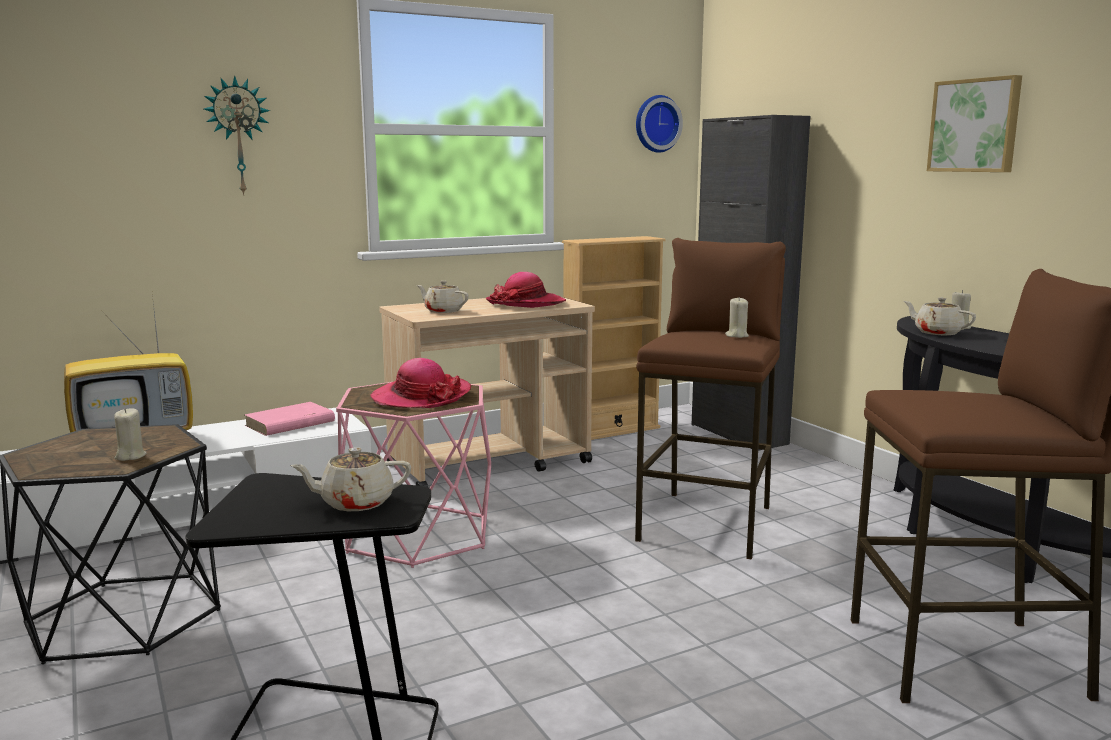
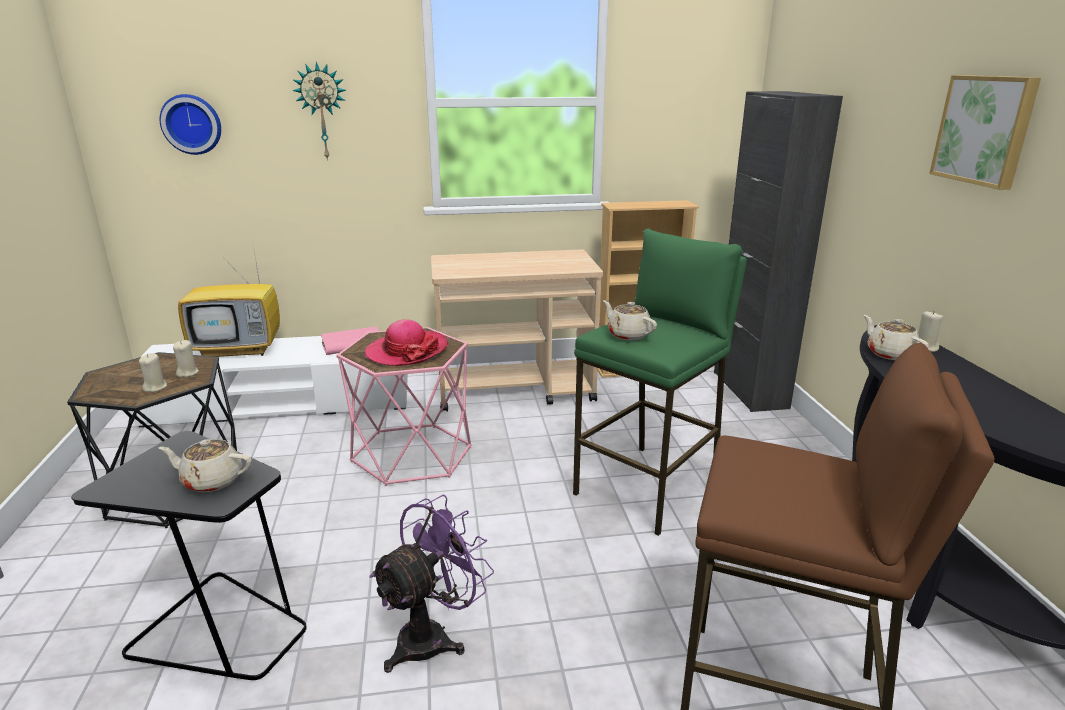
camera: 20 degrees right, 10 degrees up
(443, 311) = (471, 266): beige teapot -> beige teapot (628, 334)
(525, 303) = (547, 263): hat -> none
(592, 682) = (433, 636): none -> purple fan
(656, 124) = (713, 91): wall clock -> wall clock (192, 124)
(708, 523) = (649, 487): brown stool -> green stool
(736, 336) = (677, 332): beige candle -> beige candle (187, 373)

